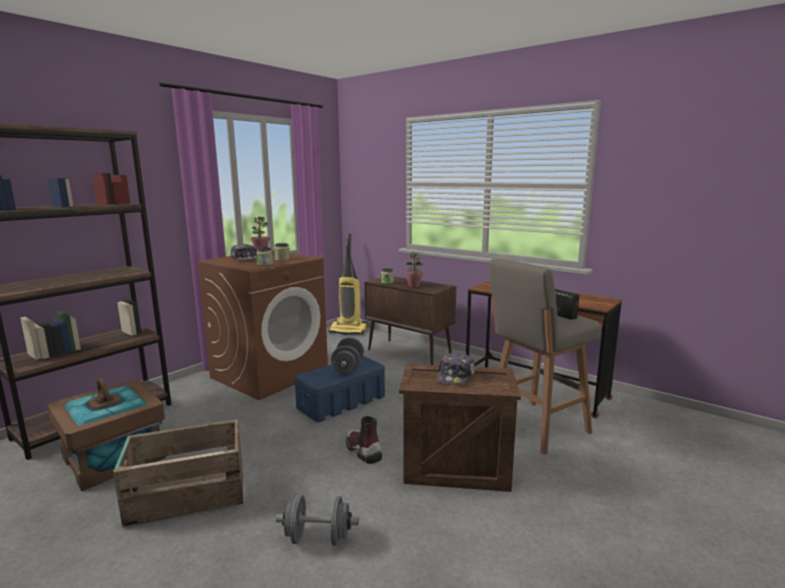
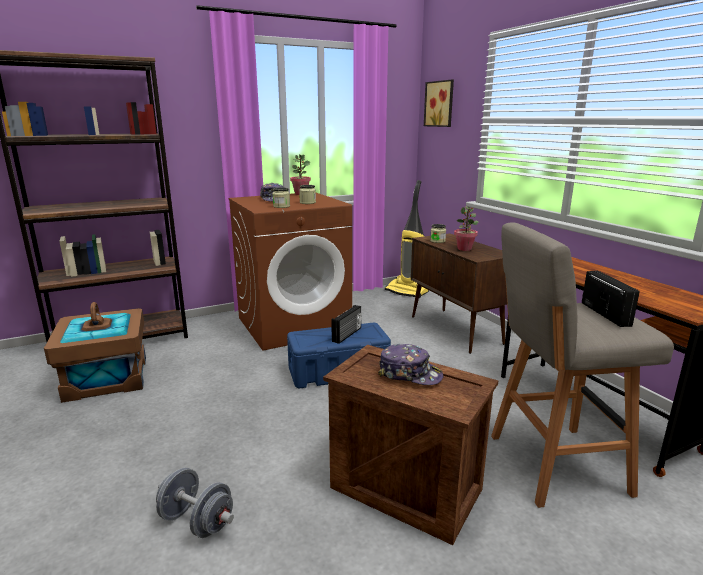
camera: 25 degrees right, 5 degrees up
(186, 494) = (128, 431): crate -> none
(348, 368) = (347, 335): grey dumbbell -> radio
(362, 451) = (317, 433): boot -> none
(363, 170) = (440, 104): none -> picture
(456, 376) = (410, 374): cap -> cap turned 120 degrees counterclockwise

